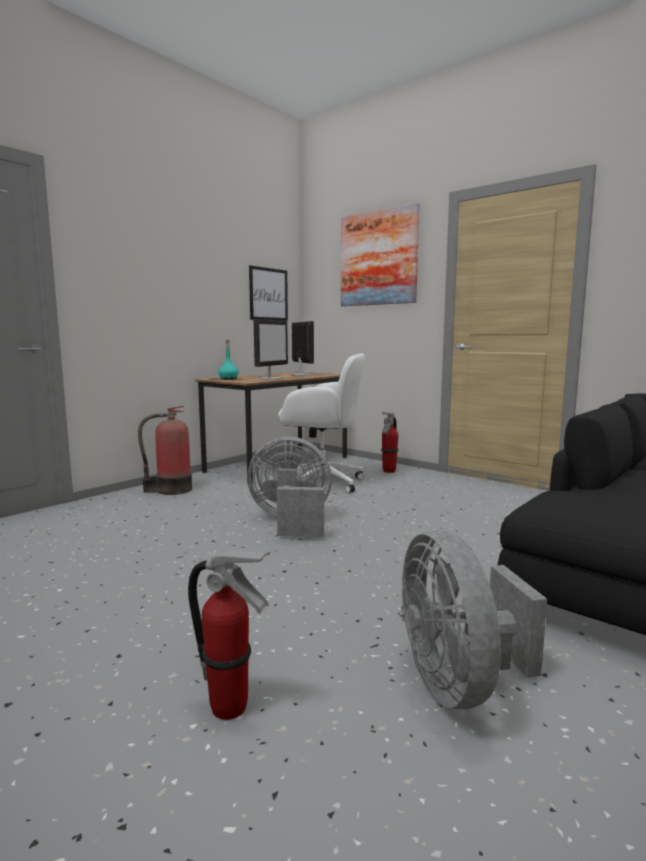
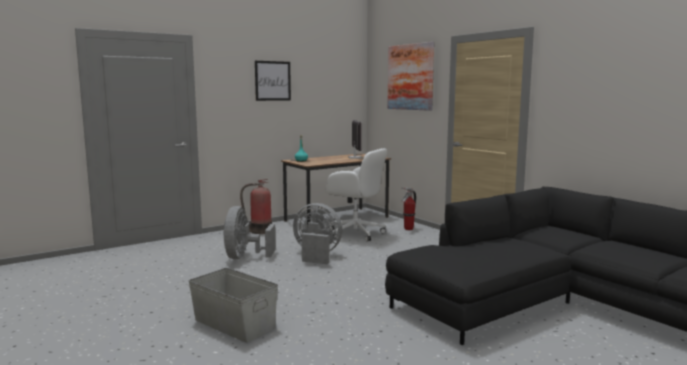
camera: 15 degrees right, 0 degrees up
(230, 708) = (234, 324): fire extinguisher -> grey storage box
(268, 294) = (337, 100): picture -> picture (272, 81)
(269, 379) = (327, 162): monitor -> none
(458, 683) = (337, 328): grey fan -> grey fan (244, 257)

